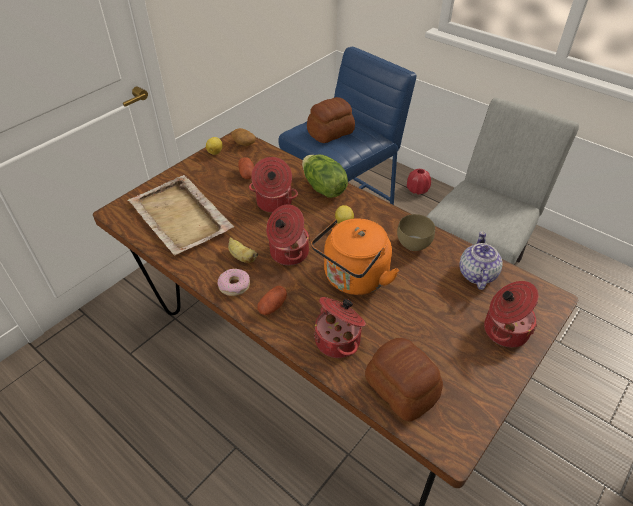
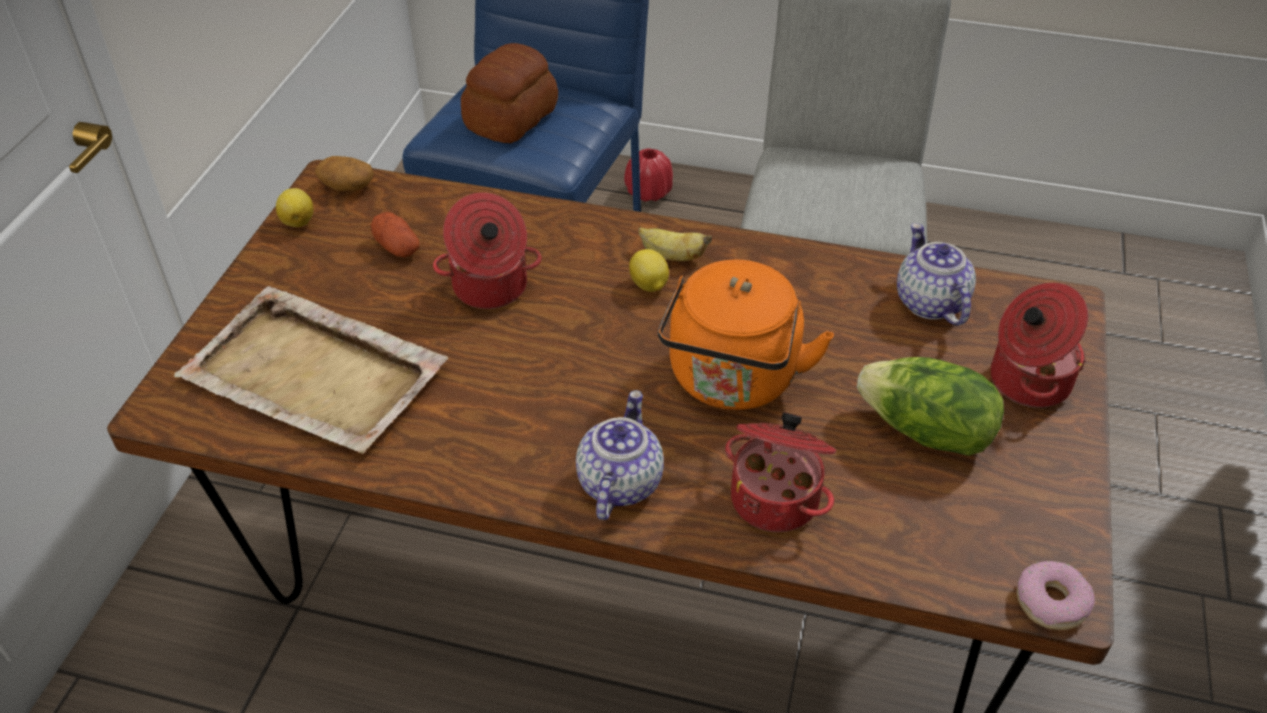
camera: 25 degrees left, 0 degrees up
(234, 285) = (519, 470): donut -> donut (1051, 602)
(242, 257) = (497, 412): banana -> banana (672, 256)
(272, 306) = (618, 482): potato -> teapot
(288, 253) = (581, 374): cooking pot -> none
(323, 188) = (567, 231): lettuce -> lettuce (925, 432)
(401, 388) = (929, 537): bread -> none
(415, 244) = (798, 284): brown bowl -> none

